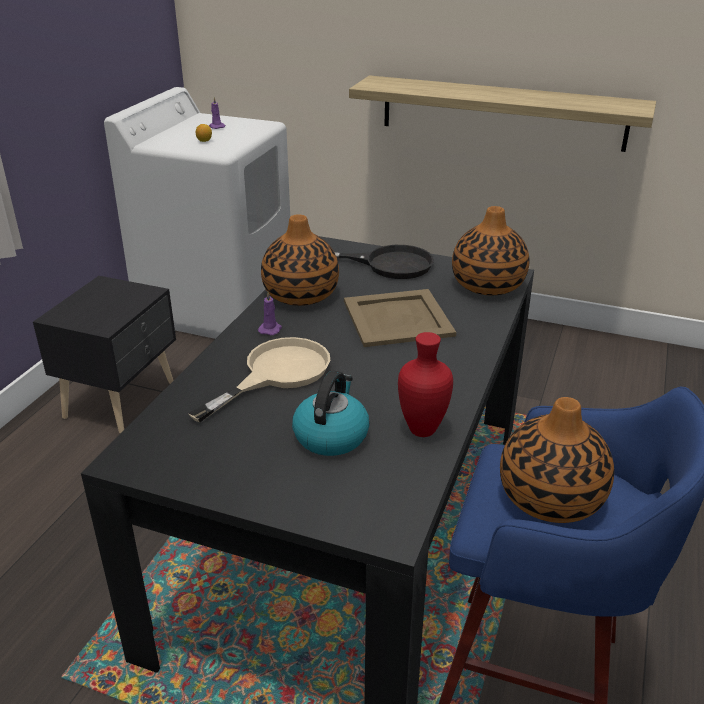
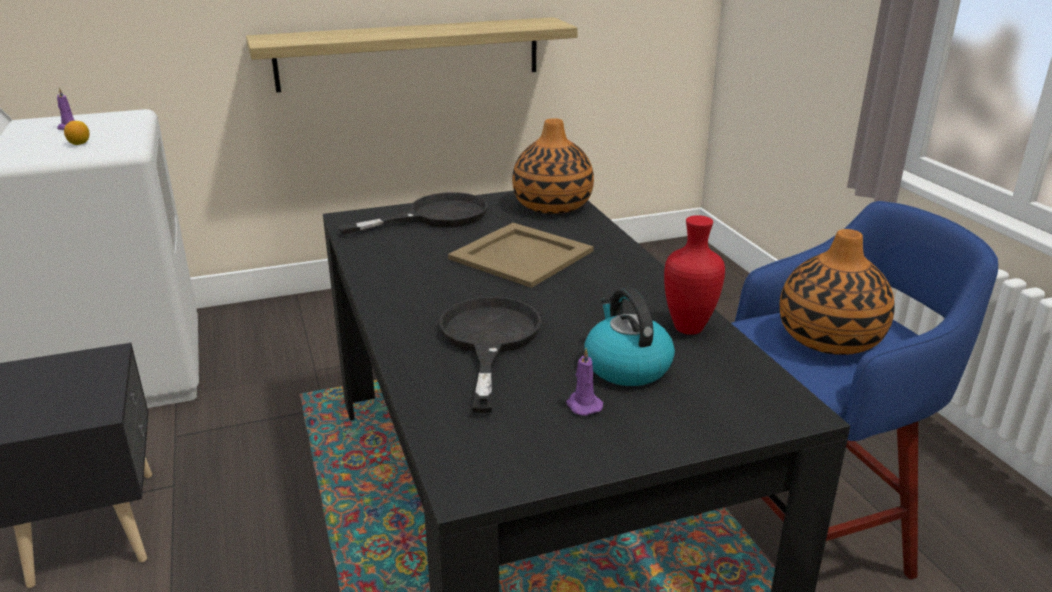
camera: 40 degrees left, 5 degrees down
(270, 329) = (415, 307): purple candle -> purple candle (583, 405)
(276, 373) = (489, 340): beige frying pan -> black frying pan
(300, 294) = (394, 267): vase -> none

